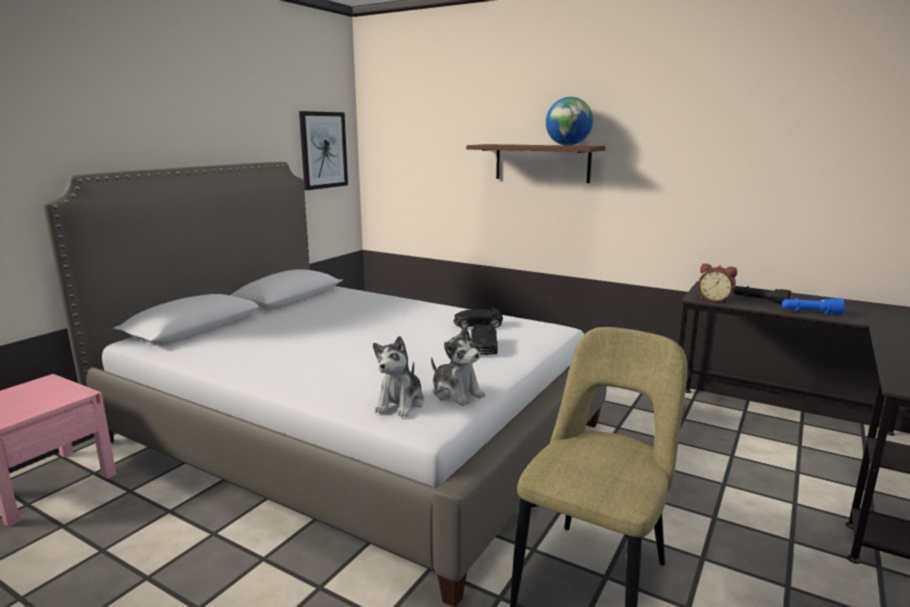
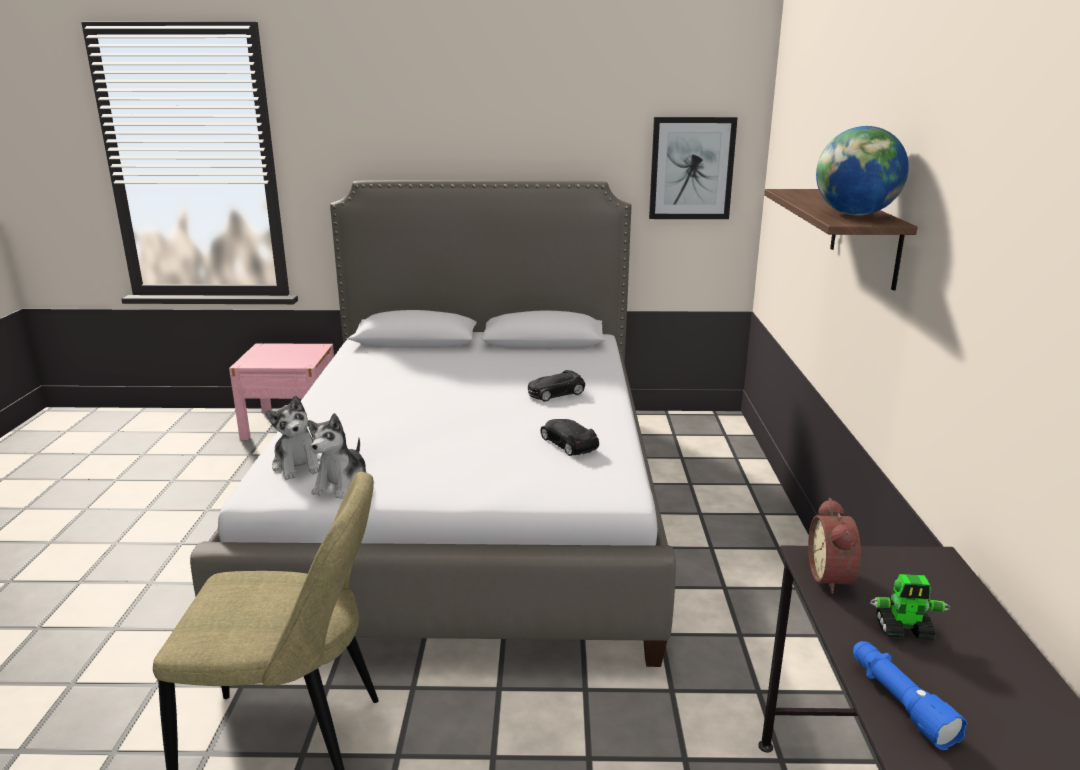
camera: 60 degrees right, 5 degrees up
(400, 403) = (298, 465): plush toy -> plush toy turned 105 degrees counterclockwise
(483, 347) = (491, 465): black toy car -> black toy car (555, 393)
(760, 300) = (904, 630): black flashlight -> toy robot

